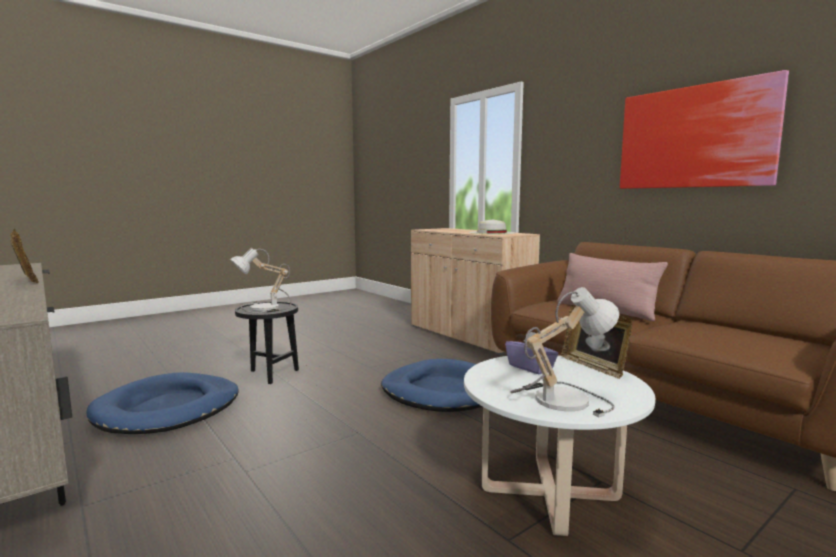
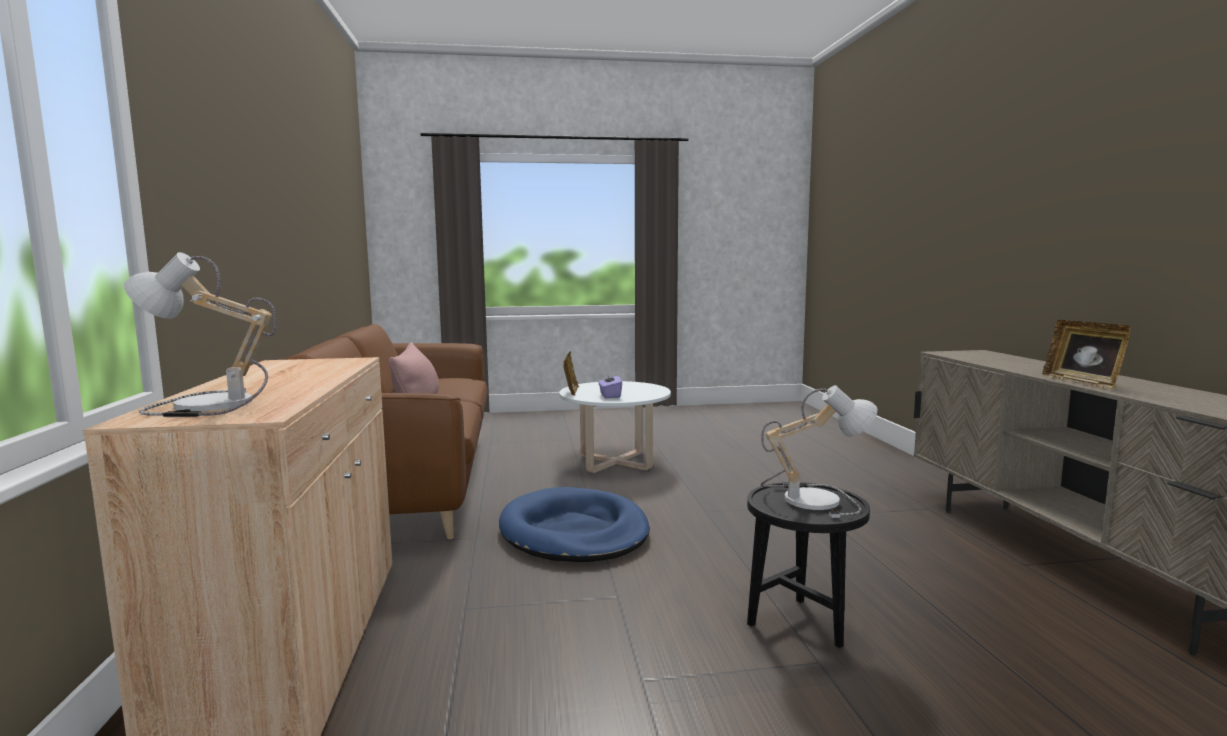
camera: 150 degrees left, 0 degrees up
(168, 408) = (942, 587): blue dog bed -> none
(492, 233) = (295, 370): white hat -> none
(560, 397) = (629, 387): table lamp -> table lamp (204, 405)
(694, 137) = (286, 210): picture -> none

